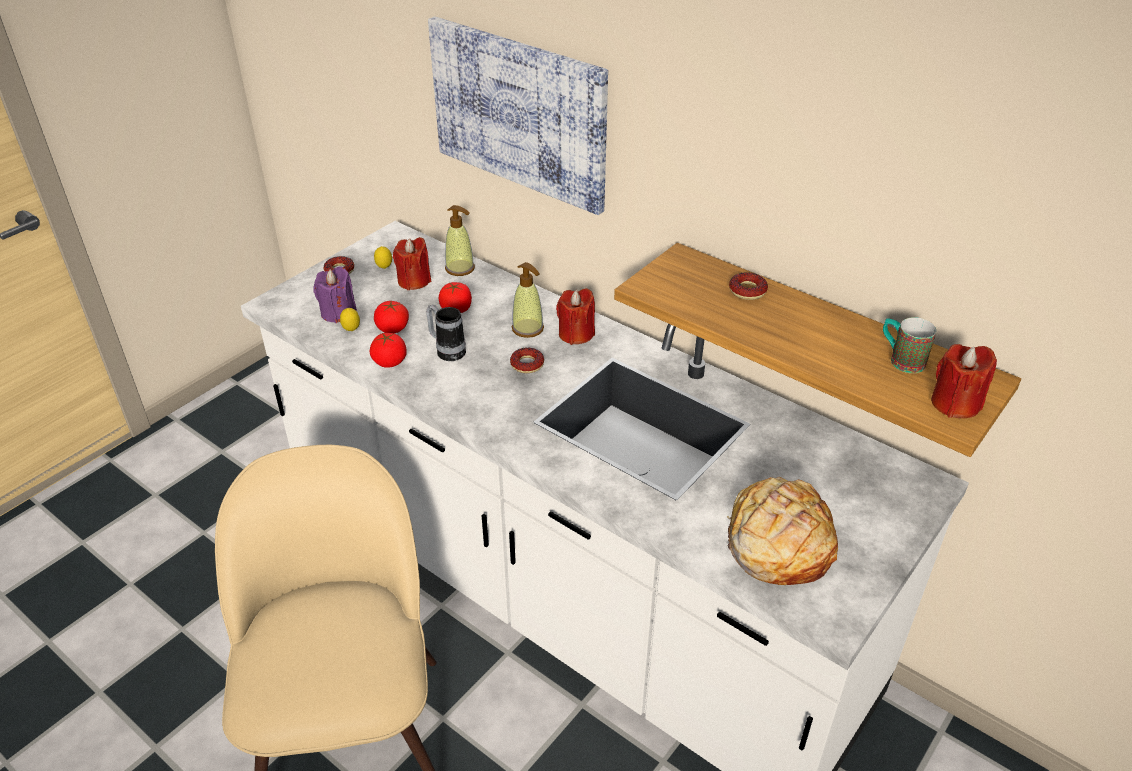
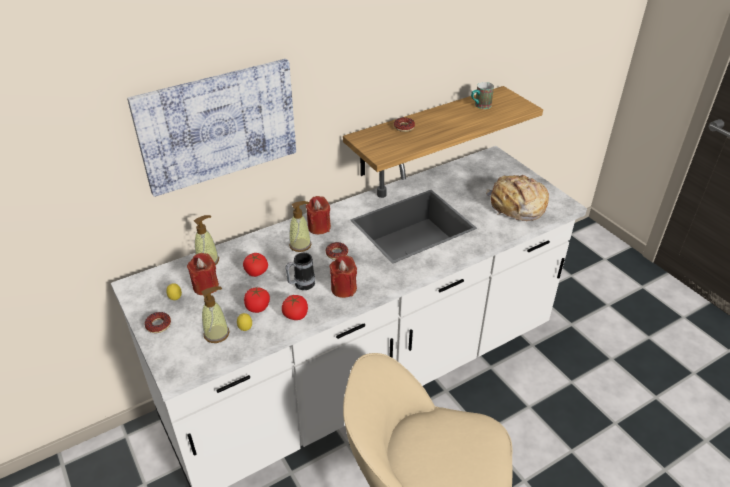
camera: 70 degrees left, 0 degrees up
(338, 313) = (217, 334): purple candle -> soap dispenser
(955, 403) = (515, 104): red candle -> red candle (343, 289)

